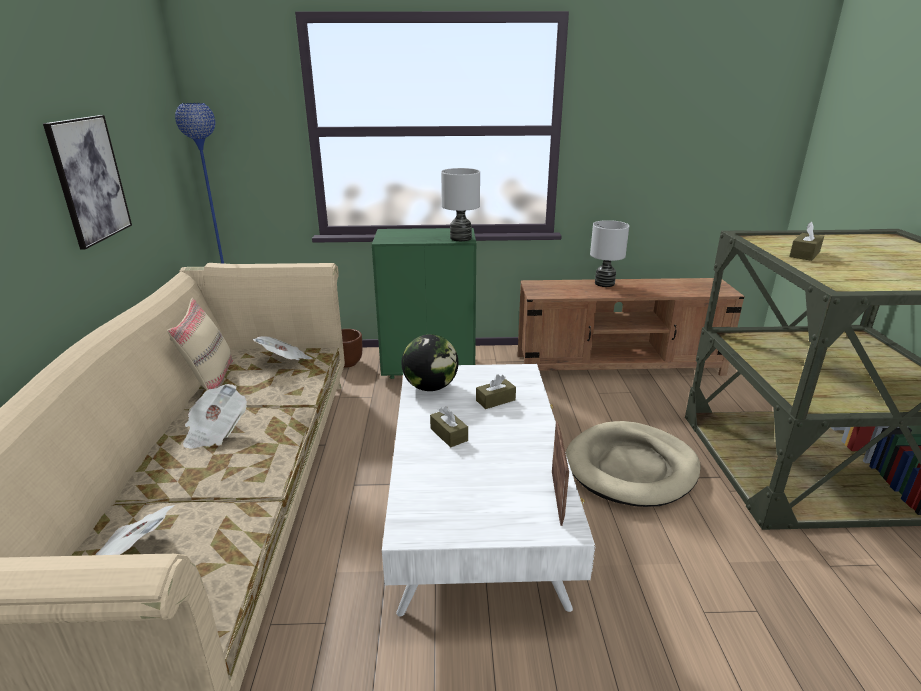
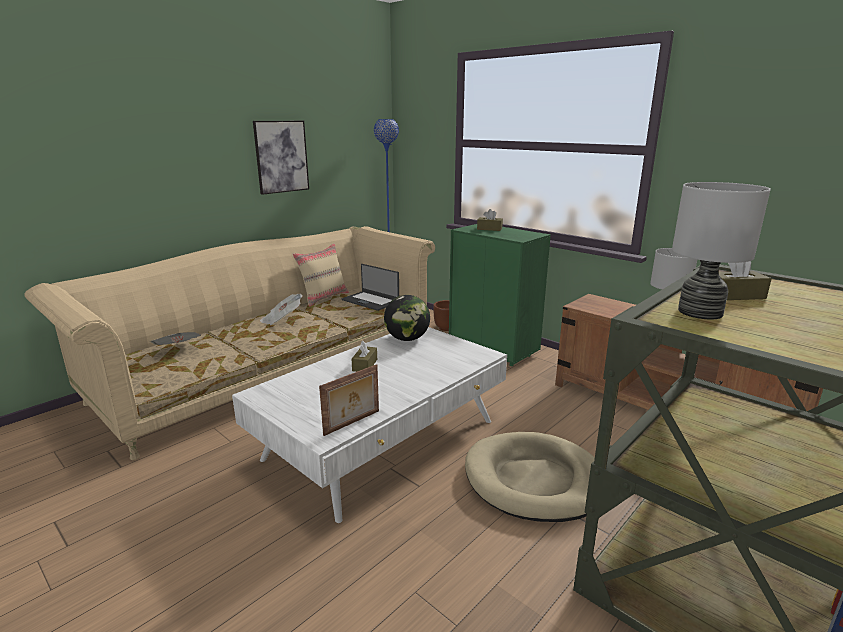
camera: 45 degrees right, 5 degrees down
(285, 361) = (371, 301): newspaper -> laptop
(461, 238) = (519, 238): grey table lamp -> grey table lamp (700, 312)
(495, 400) = (430, 361): brown tissue box -> brown tissue box (489, 229)

